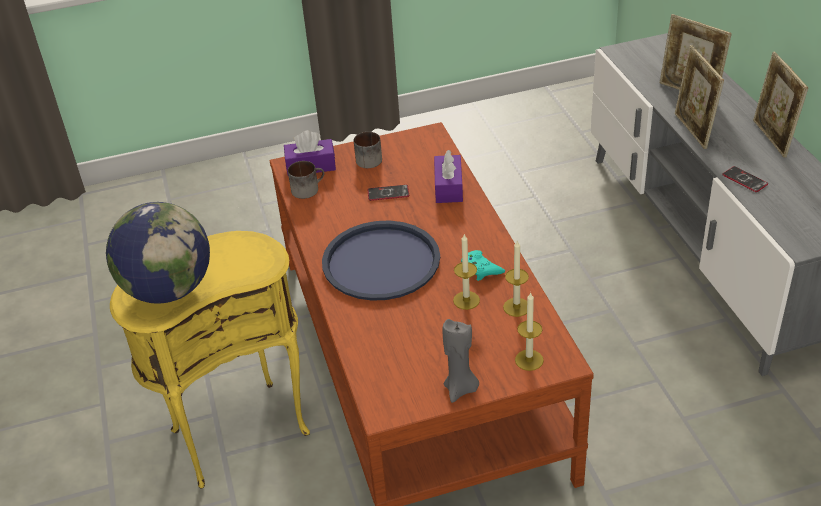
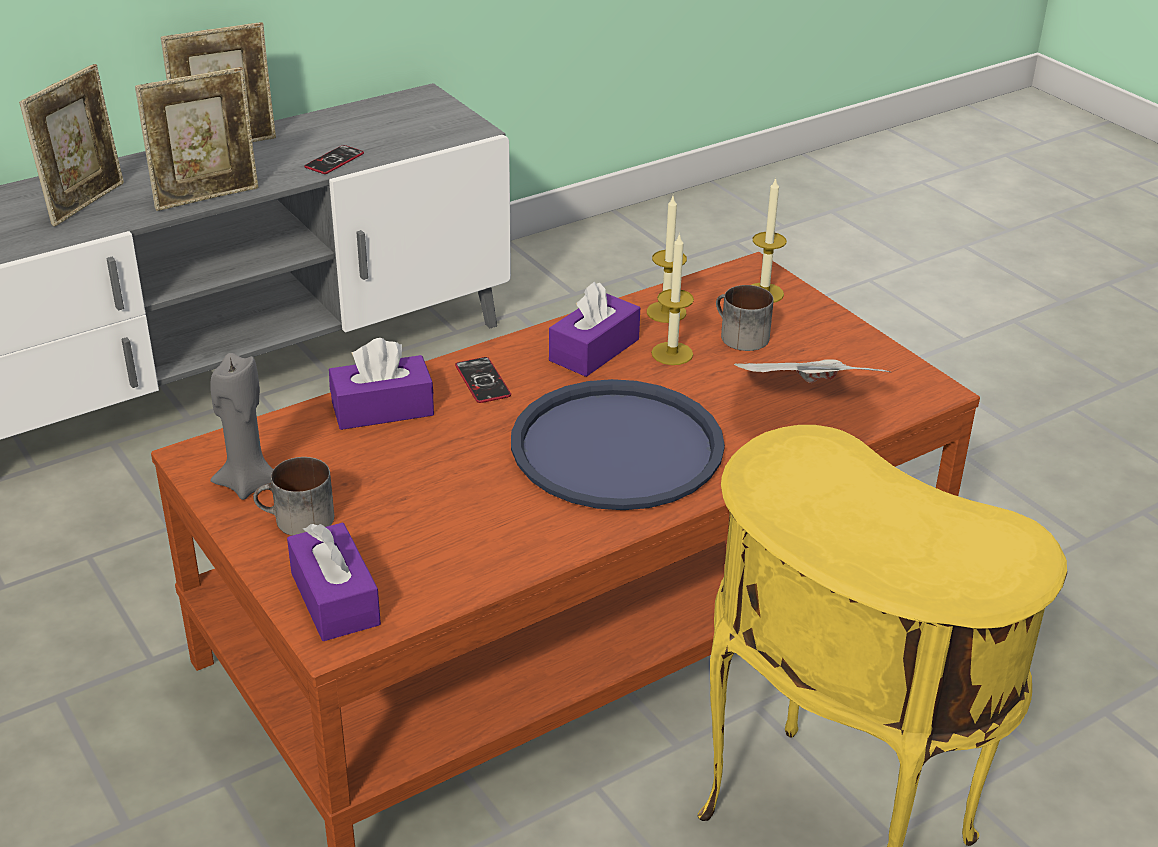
camera: 110 degrees left, 5 degrees down
(168, 290) = (948, 536): globe -> none
(308, 188) = (420, 584): mug -> mug (738, 336)
(388, 193) = (415, 474): phone -> phone (482, 381)
(391, 347) = (807, 403): none -> newspaper
(461, 389) = (849, 335): grey candle -> grey candle (248, 484)
(481, 268) = (594, 350): turquoise game controller -> purple tissue box

